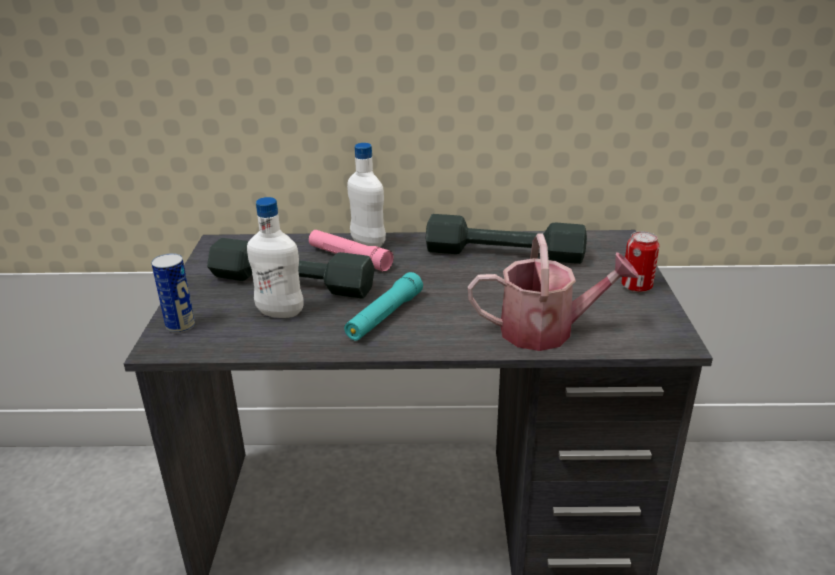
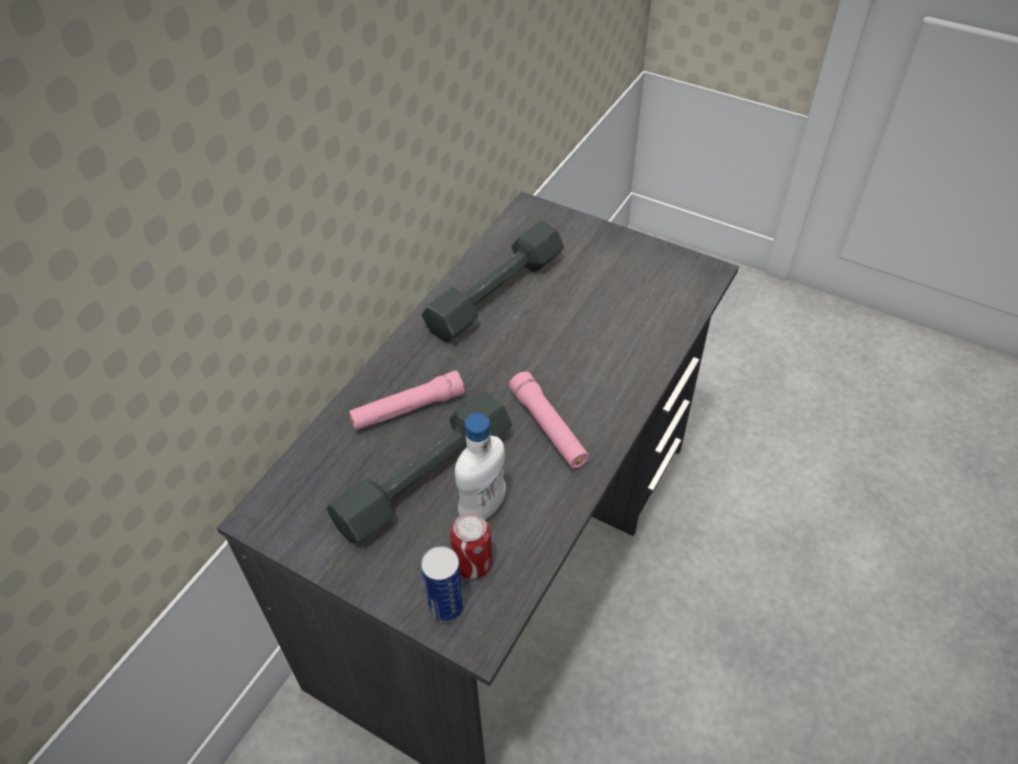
camera: 60 degrees left, 20 degrees up
(368, 244) = (387, 381): white bottle -> none
(384, 316) = (548, 427): turquoise flashlight -> pink flashlight
(546, 330) = (646, 332): watering can -> none
(636, 286) = (617, 246): can -> can (473, 563)

